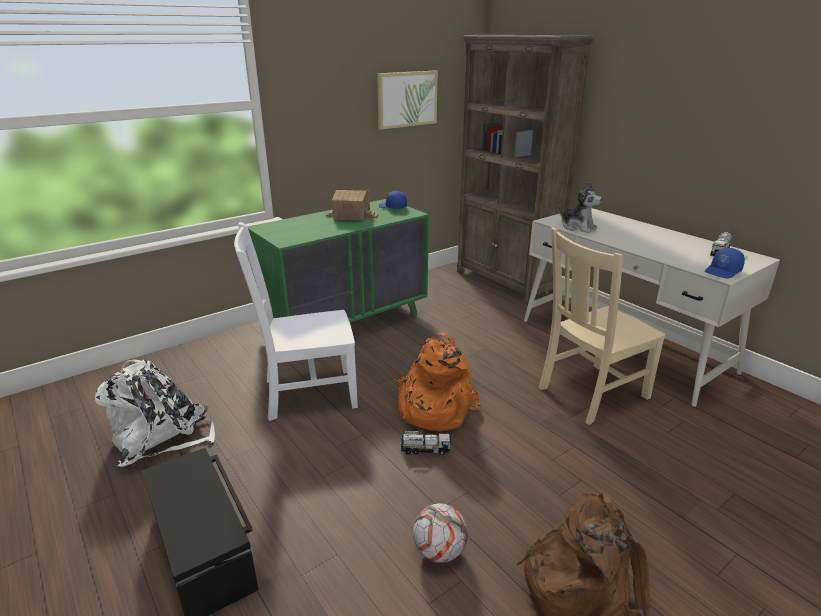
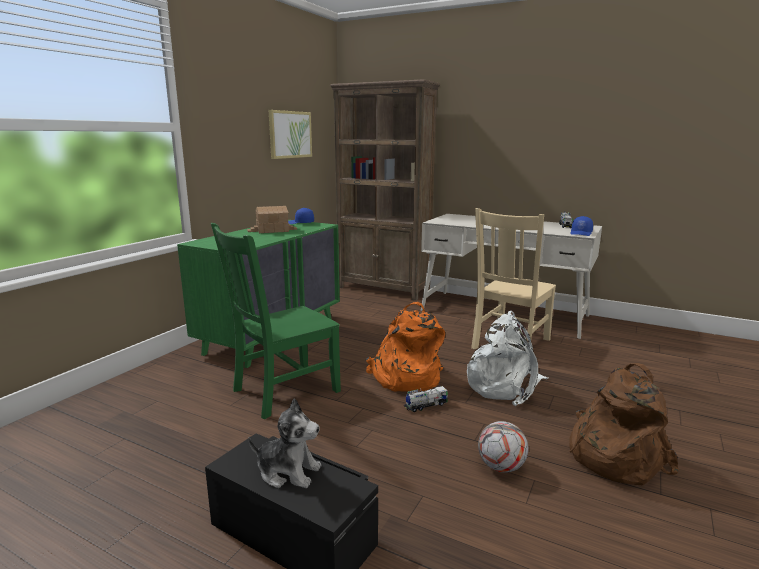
camera: 25 degrees left, 10 degrees down
(161, 437) = (156, 460): white backpack -> white backpack (504, 385)
(306, 393) = (282, 391): white chair -> green chair
(577, 227) = (459, 223): plush toy -> plush toy (288, 471)

